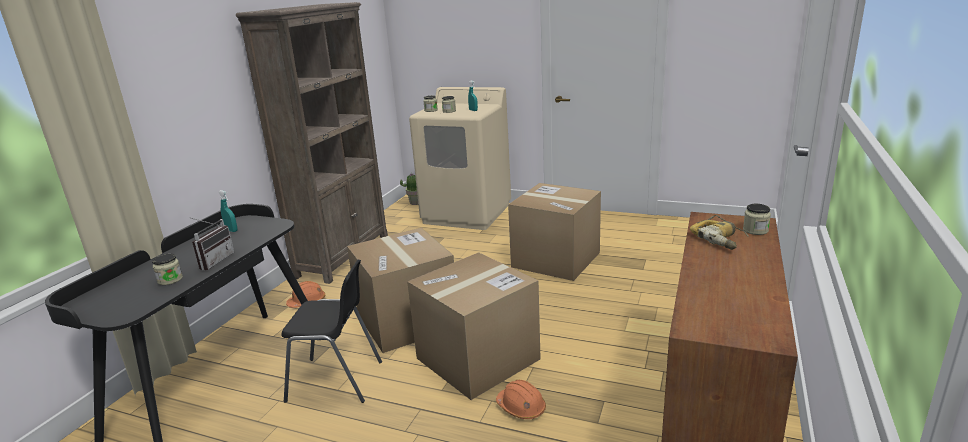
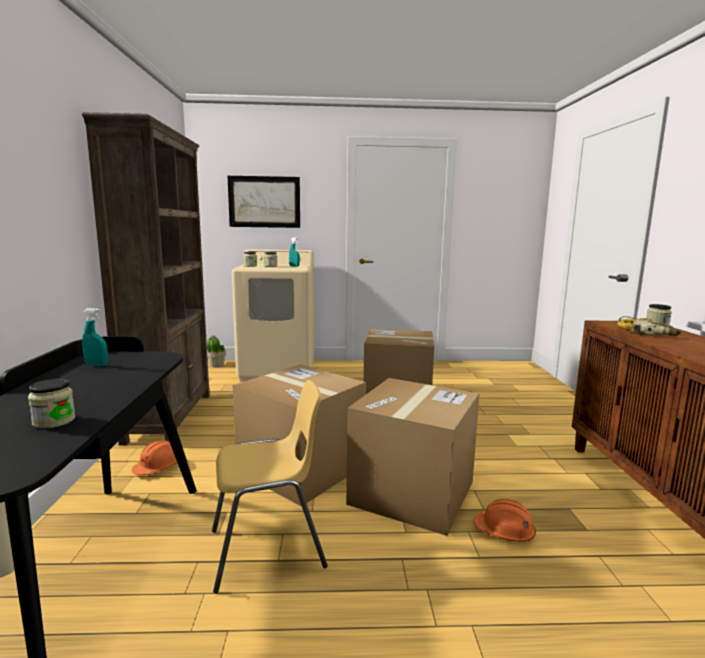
camera: 25 degrees left, 10 degrees down
(214, 261) = (108, 394): radio -> none
(336, 381) = (268, 549): black chair -> yellow chair
(456, 35) = (264, 202): none -> picture

